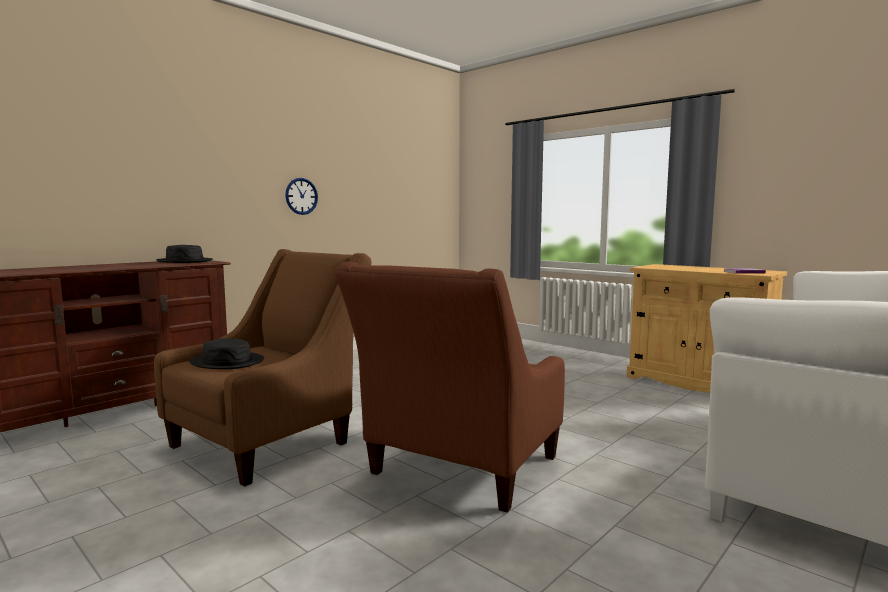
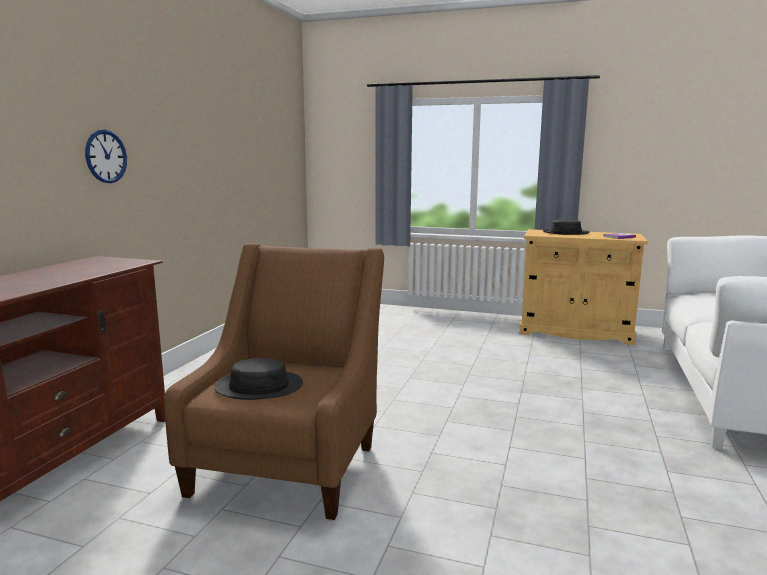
camera: 25 degrees left, 5 degrees up
(185, 261) = (97, 263): black hat -> black hat (565, 233)
(301, 196) = (182, 167): wall clock -> wall clock (106, 156)
(458, 471) = (503, 452): brown armchair -> none

